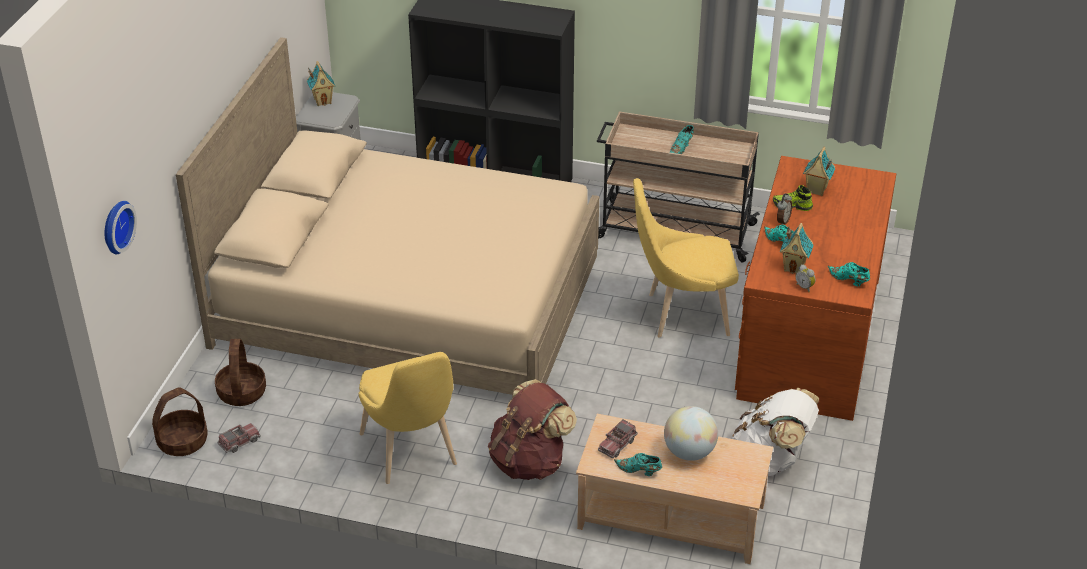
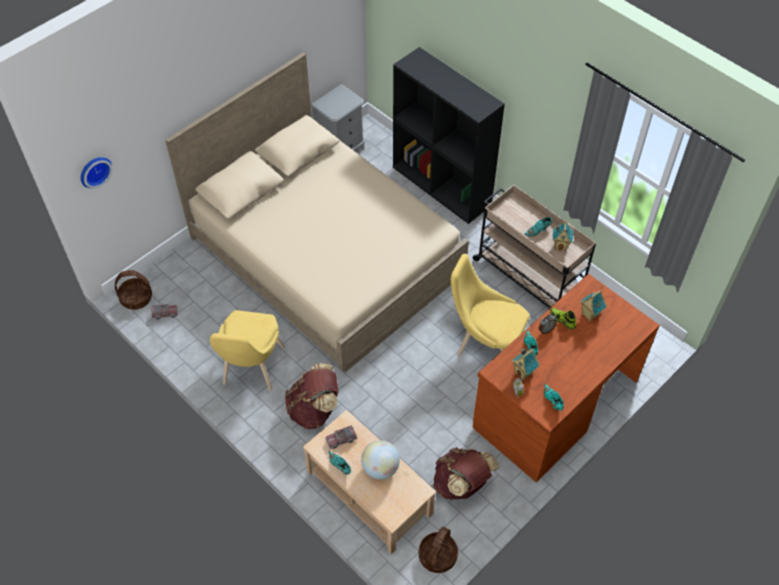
camera: 30 degrees right, 15 degrees up
(241, 392) = (189, 278): basket -> basket (437, 555)
(323, 101) = (339, 95): toy house -> toy house (560, 246)
(772, 459) = (462, 484): white backpack -> brown backpack

